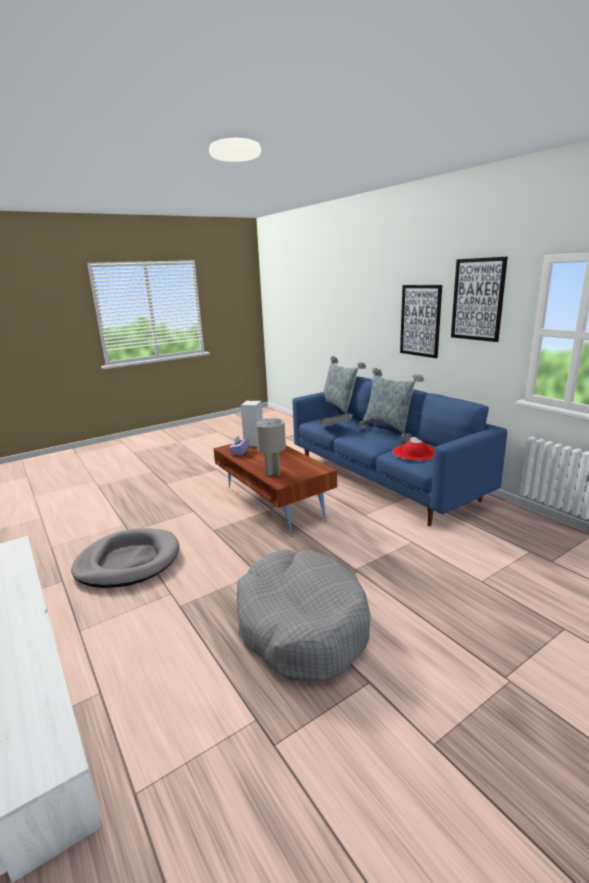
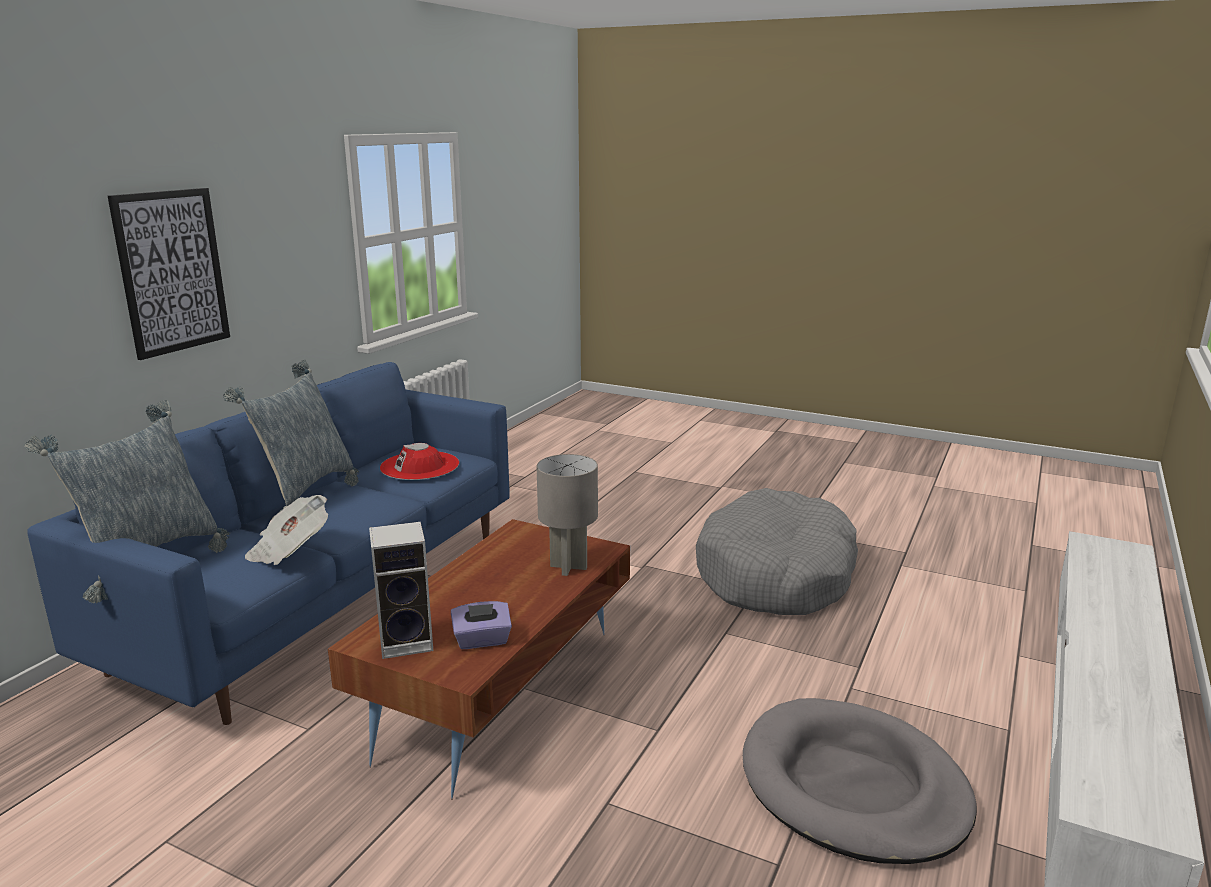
camera: 120 degrees left, 0 degrees up
(477, 299) = (275, 209): picture -> none

